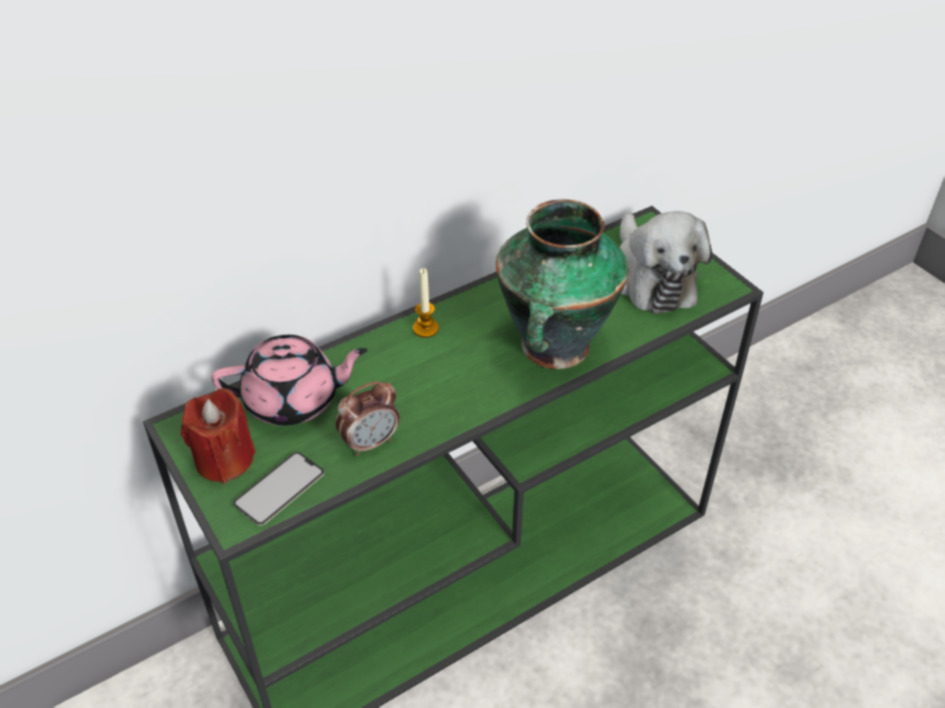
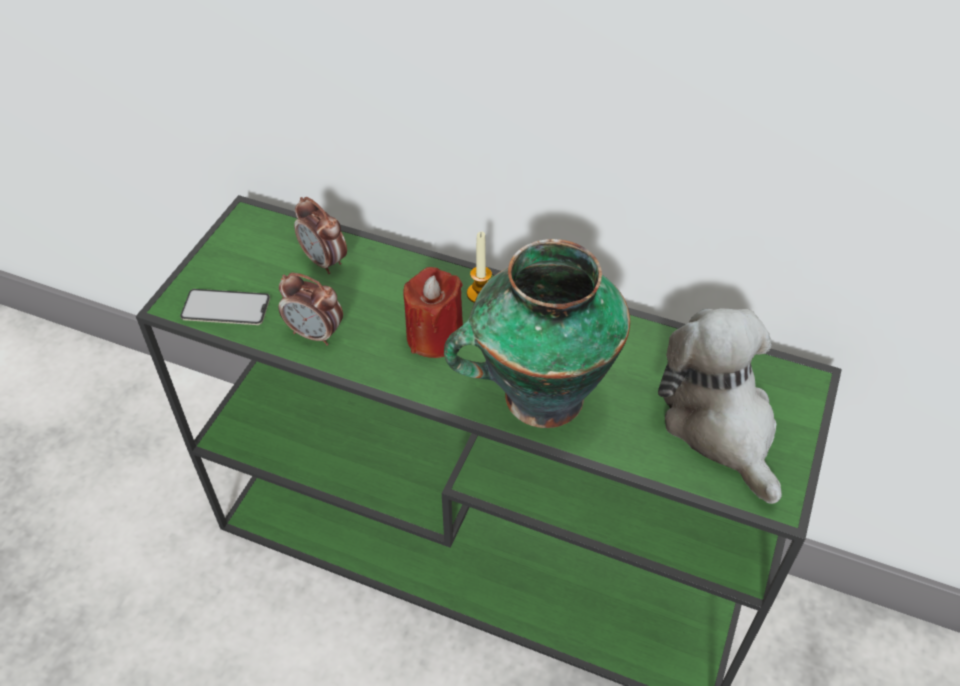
camera: 55 degrees right, 5 degrees up
(224, 459) = (233, 260): red candle -> red candle (435, 337)
(294, 400) = (324, 261): pink teapot -> alarm clock
(651, 278) = (720, 424): plush toy -> plush toy turned 120 degrees clockwise

